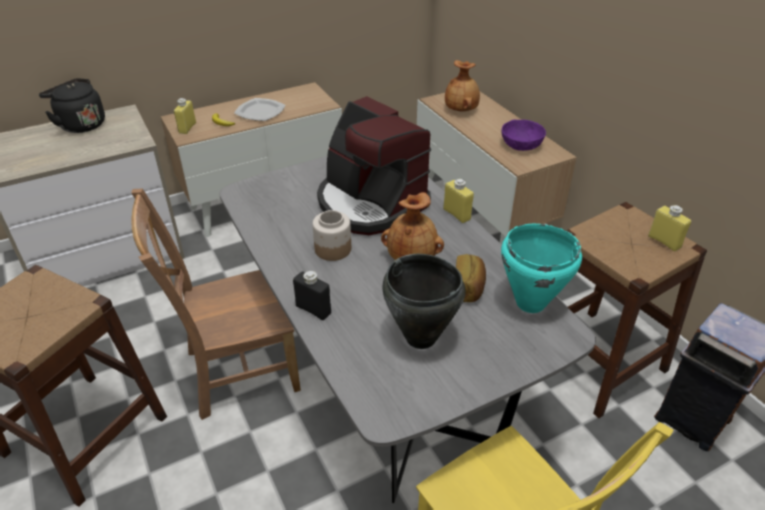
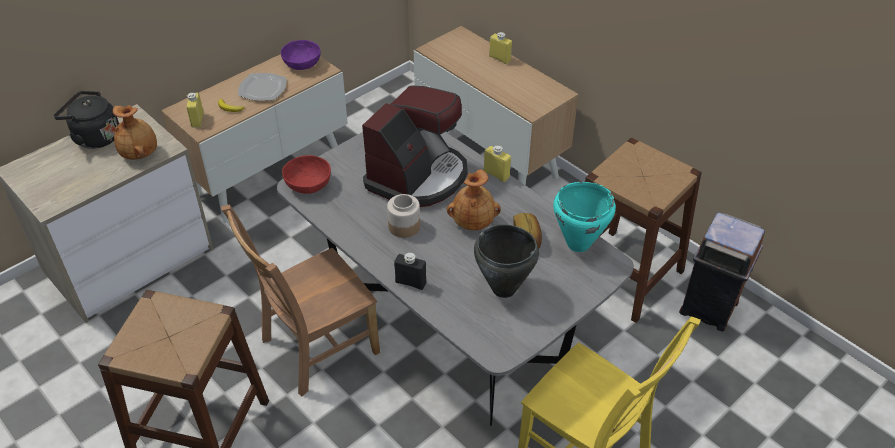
camera: 15 degrees left, 5 degrees up
(252, 193) = (308, 185): none -> red bowl
(370, 203) = (418, 177): coffee machine -> coffee machine turned 90 degrees counterclockwise
(461, 110) = (460, 57): brown vase -> brown vase (140, 154)
(521, 145) = (526, 89): purple bowl -> purple bowl (302, 64)
(664, 241) = (668, 170): yellow bottle -> yellow bottle (500, 58)

